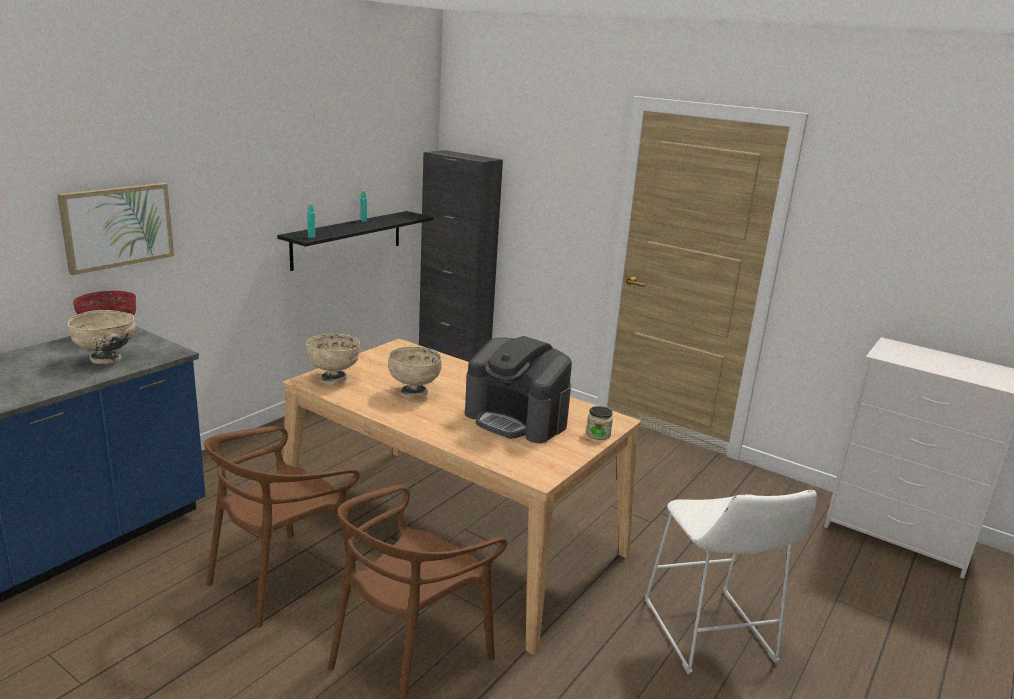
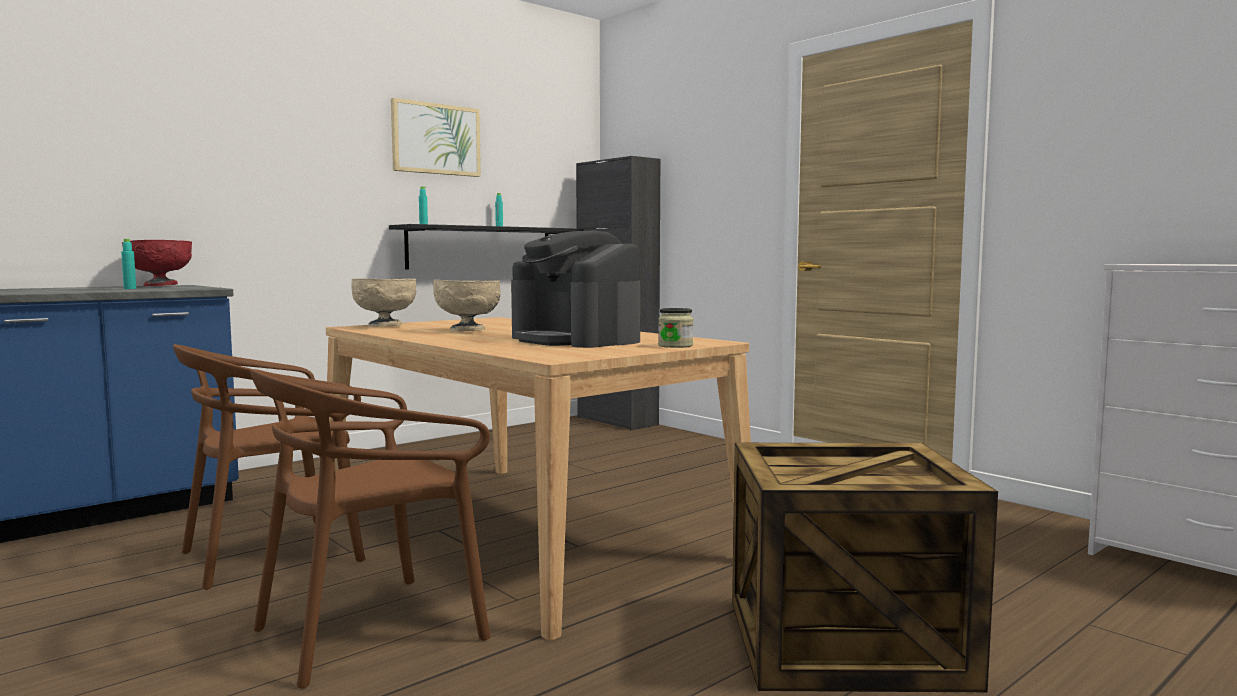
camera: 15 degrees right, 15 degrees down
(106, 359) = (130, 288): beige bowl -> turquoise bottle
(118, 226) = (191, 178): picture -> picture (436, 139)
(710, 636) = (845, 644): white stool -> crate

